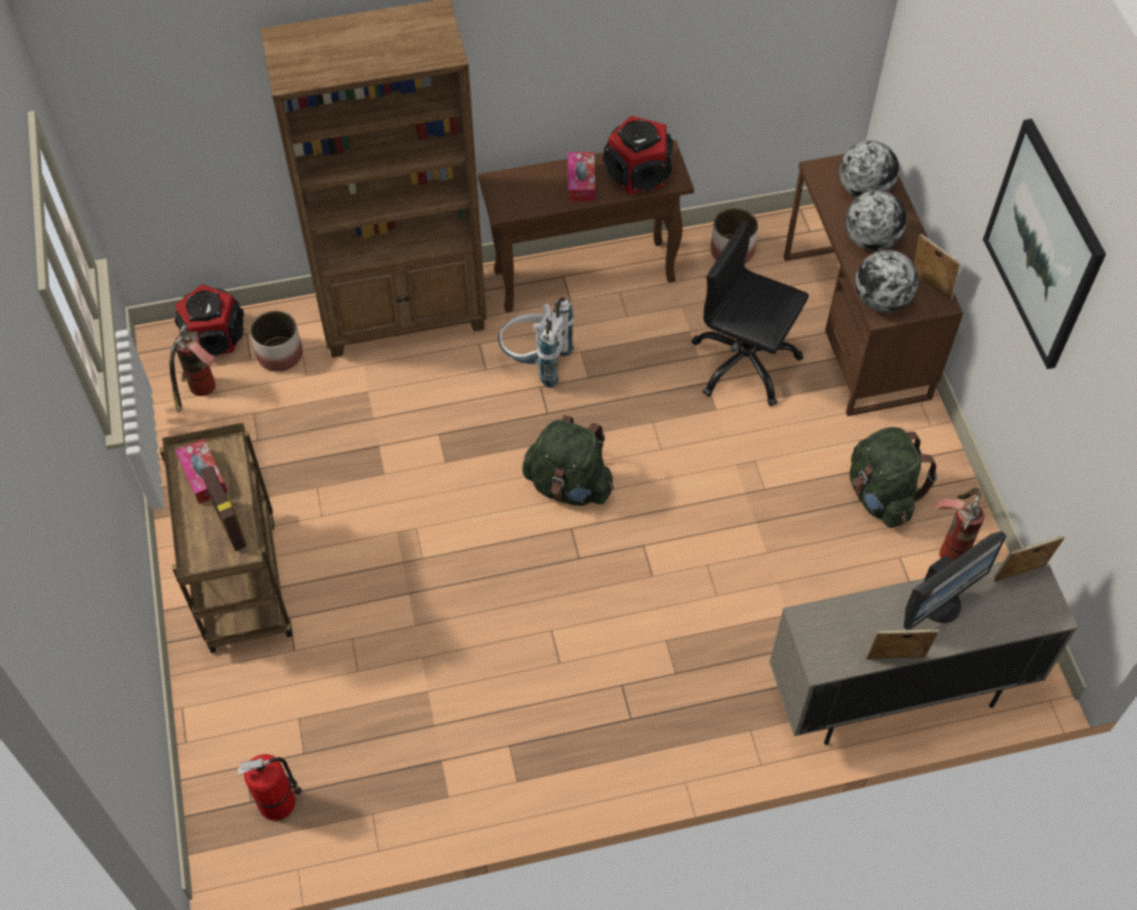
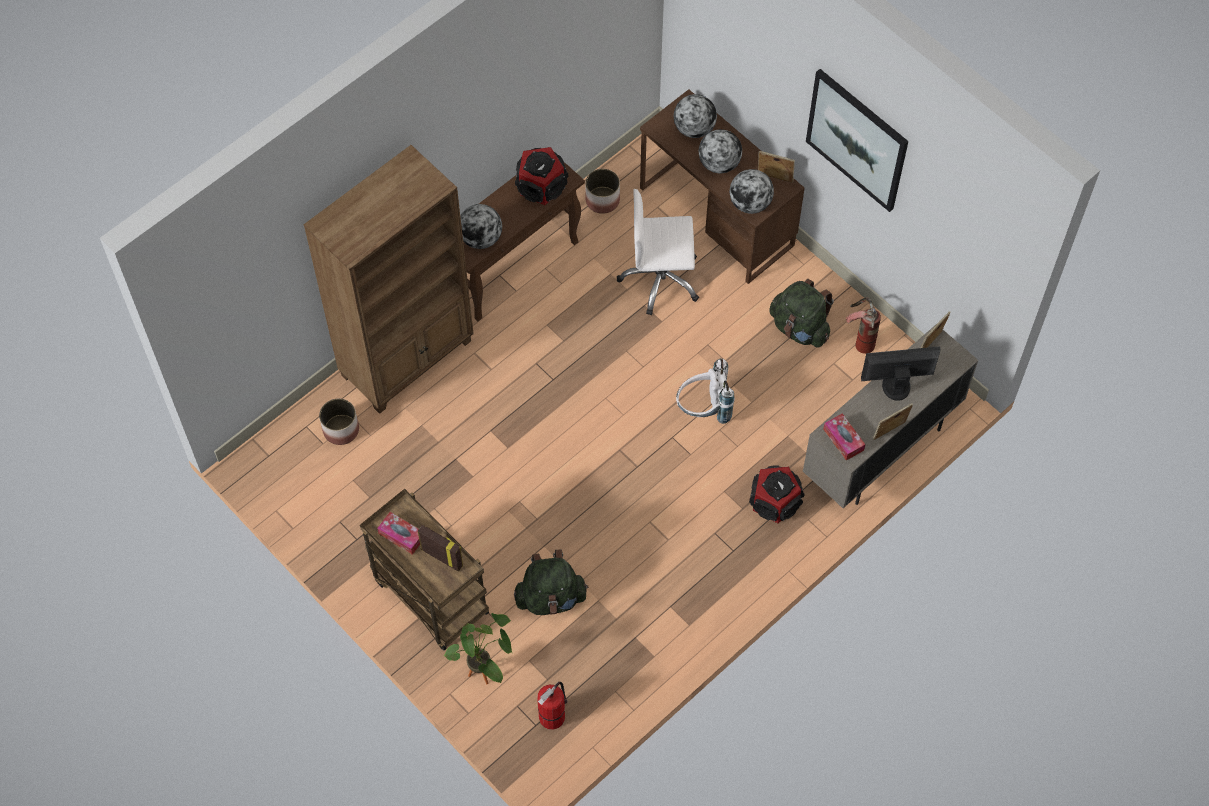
camera: 30 degrees left, 5 degrees up
(201, 394) = (307, 485): fire extinguisher -> none
(214, 336) = (285, 440): speaker -> speaker (774, 501)
(238, 709) = (486, 675): none -> potted plant
(530, 197) = (481, 238): none -> globe
(535, 363) = (522, 348): white backpack -> white backpack (704, 409)
(569, 485) = (599, 422): green backpack -> green backpack (551, 598)
(581, 182) = (507, 211): tissue box -> tissue box (843, 440)
(744, 363) = (660, 279): black office chair -> white office chair
(939, 603) = (895, 385): monitor -> monitor turned 120 degrees counterclockwise

